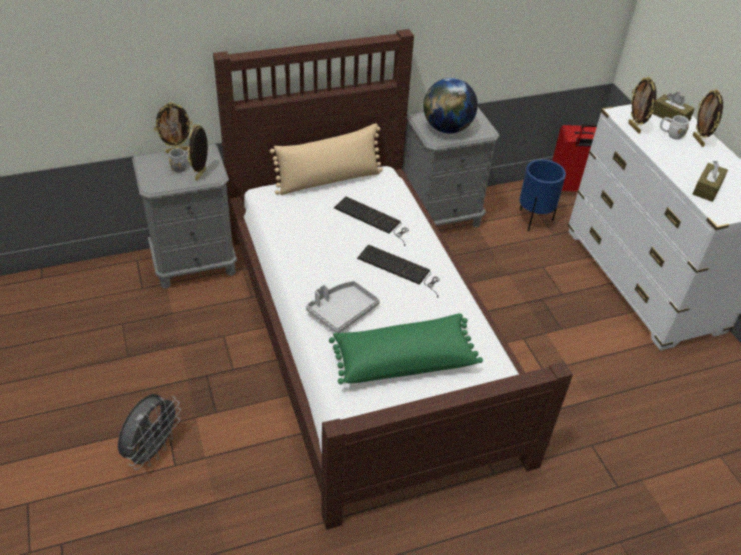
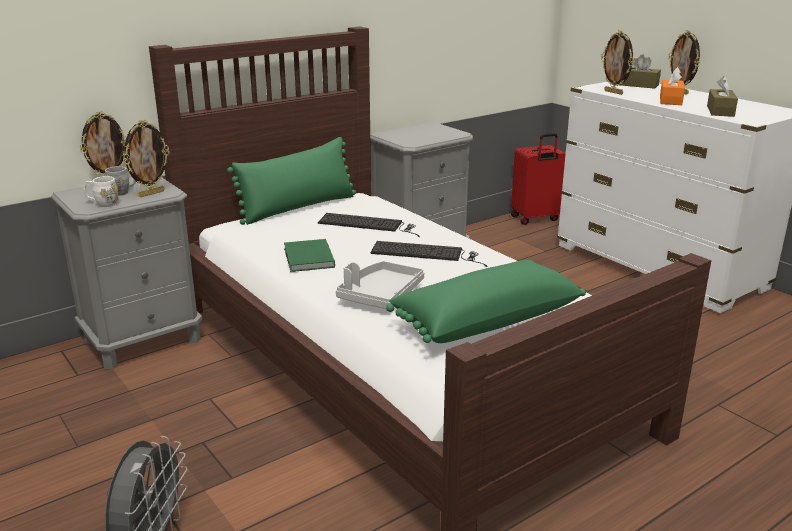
camera: 15 degrees left, 20 degrees down
(201, 175) = (151, 193): picture frame -> picture frame turned 135 degrees counterclockwise
(308, 253) = (308, 259): none -> green book
(329, 180) = (298, 208): beige pillow -> green pillow
(447, 128) = (417, 136): globe -> none
(534, 220) = (518, 244): blue planter -> none
(670, 134) = (650, 92): white mug -> white mug (102, 203)
(676, 156) = (670, 100): none -> orange tissue box

